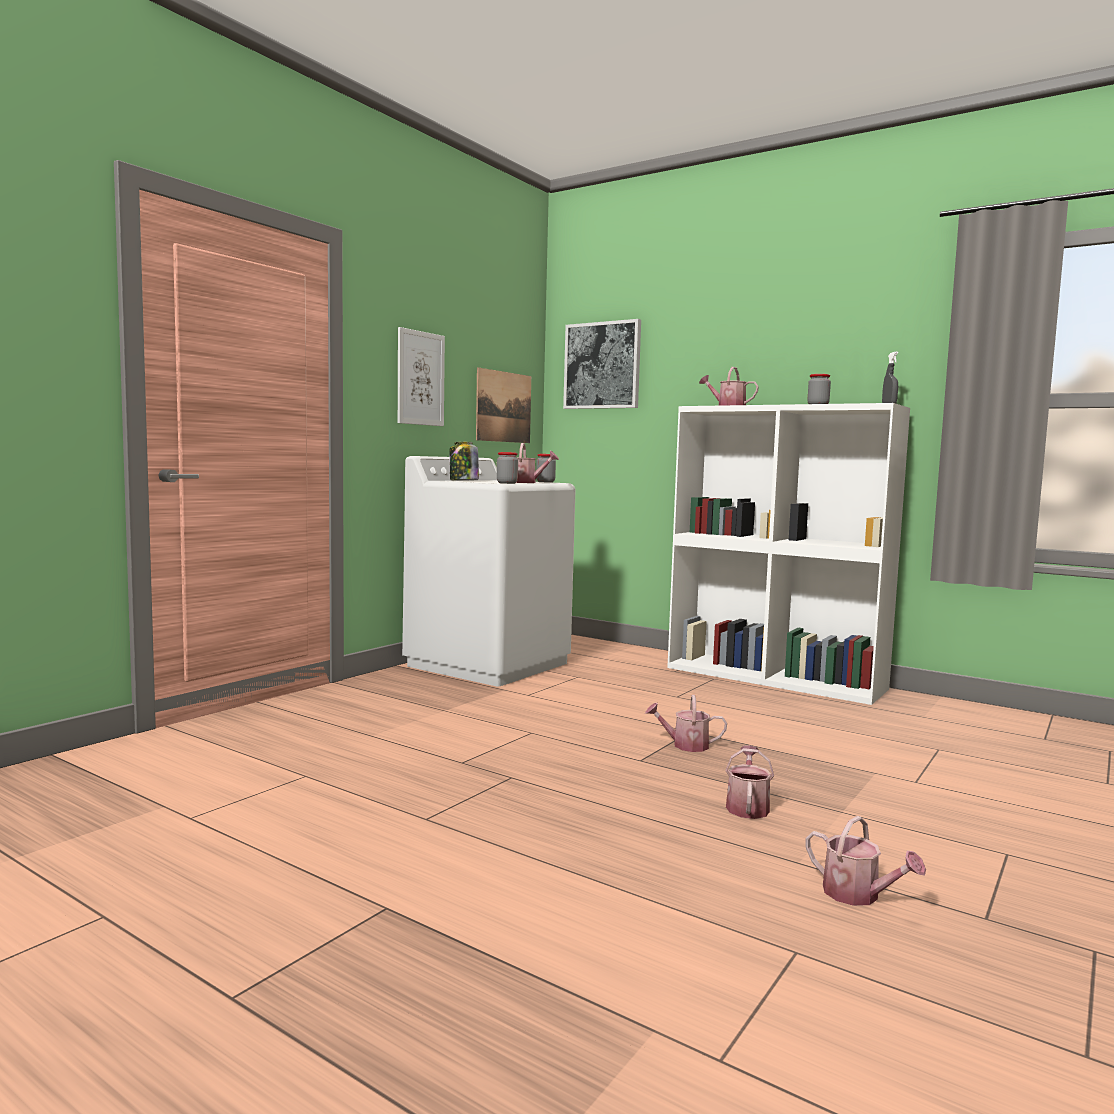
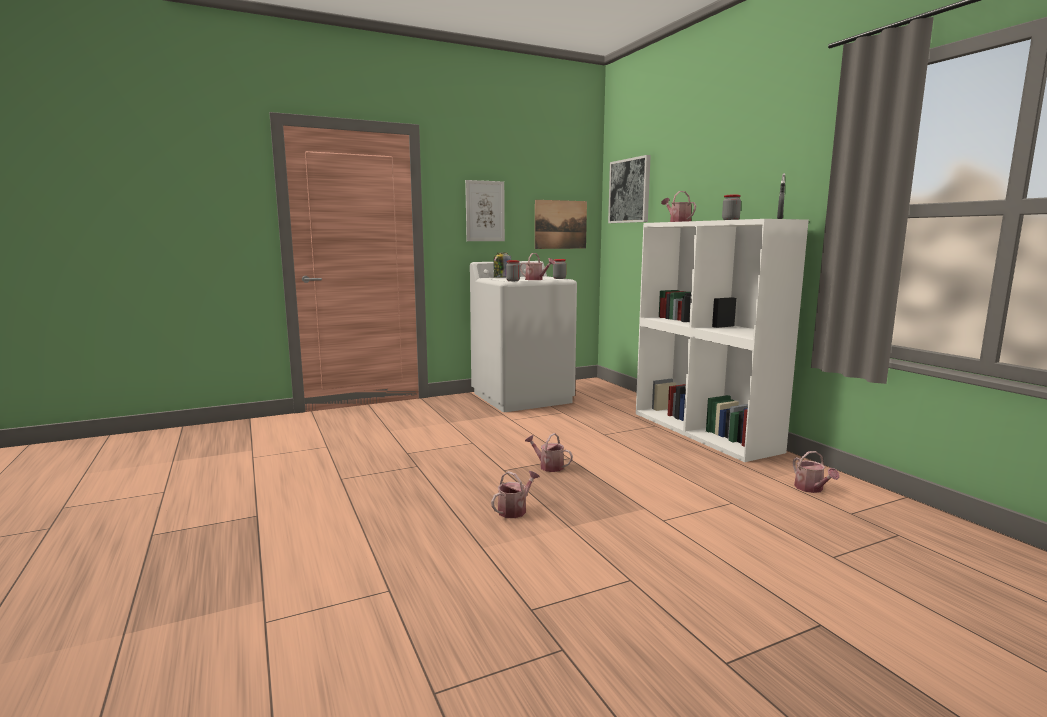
camera: 30 degrees right, 5 degrees up
(858, 895) = (480, 574): watering can -> watering can (811, 489)

